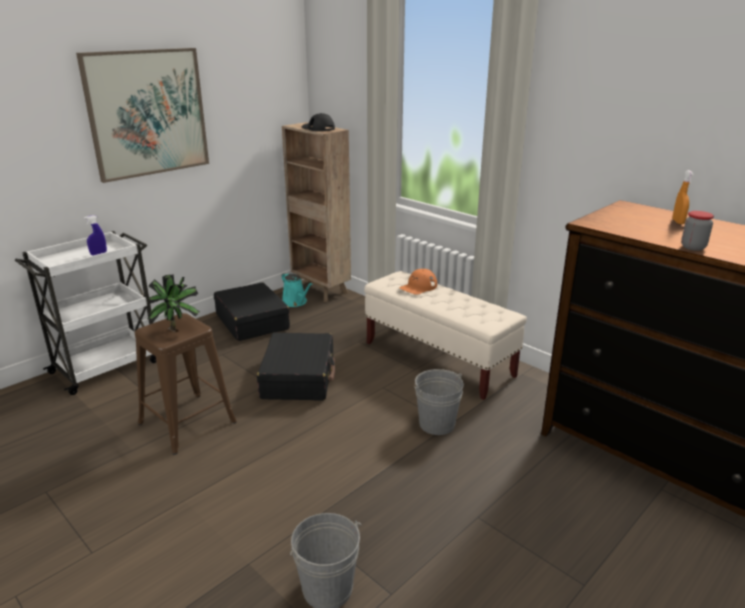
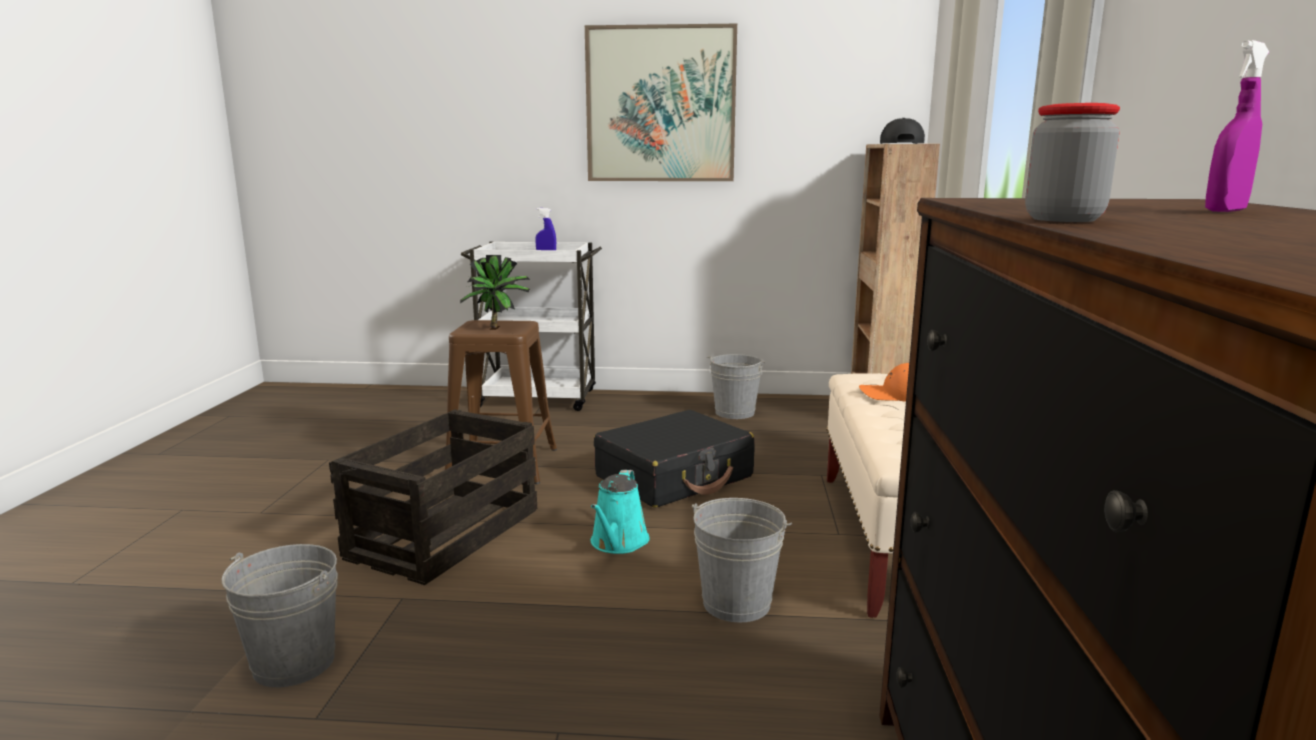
camera: 50 degrees right, 10 degrees down
(249, 480) = (445, 533): none -> crate
(252, 321) = (734, 412): black suitcase -> grey bucket
(295, 302) = (821, 413): turquoise watering can -> turquoise watering can (618, 543)
(678, 222) = (1225, 211): orange spray bottle -> purple spray bottle

